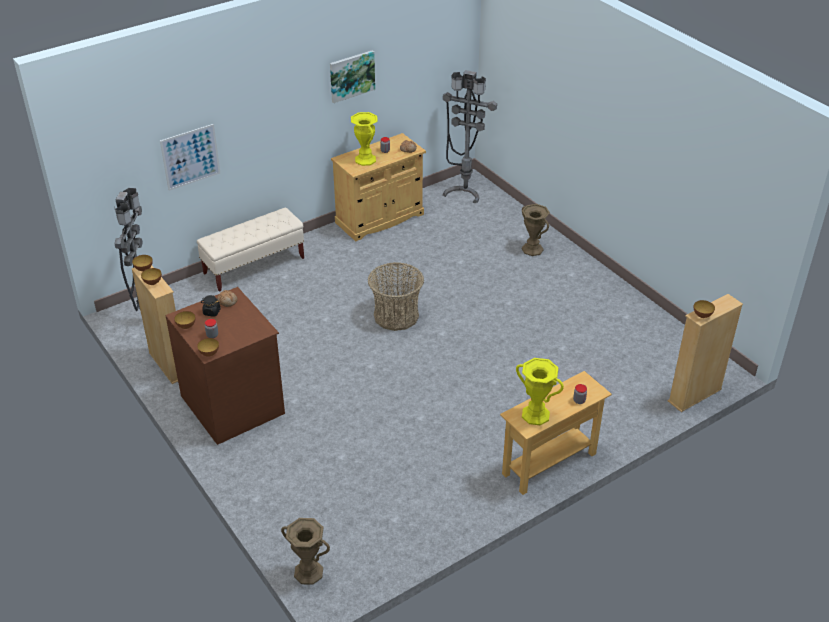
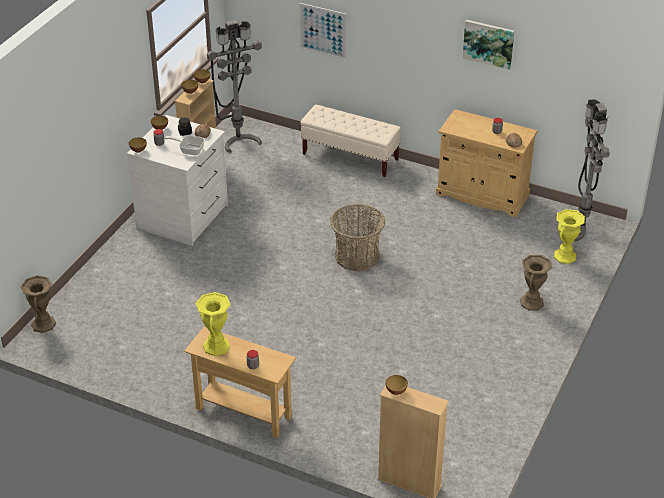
camera: 60 degrees right, 0 degrees up
(234, 404) = (184, 217): brown dresser -> white dresser
(245, 319) = (189, 150): none -> frying pan
(365, 160) = (471, 127): yellow vase -> yellow vase (565, 256)

